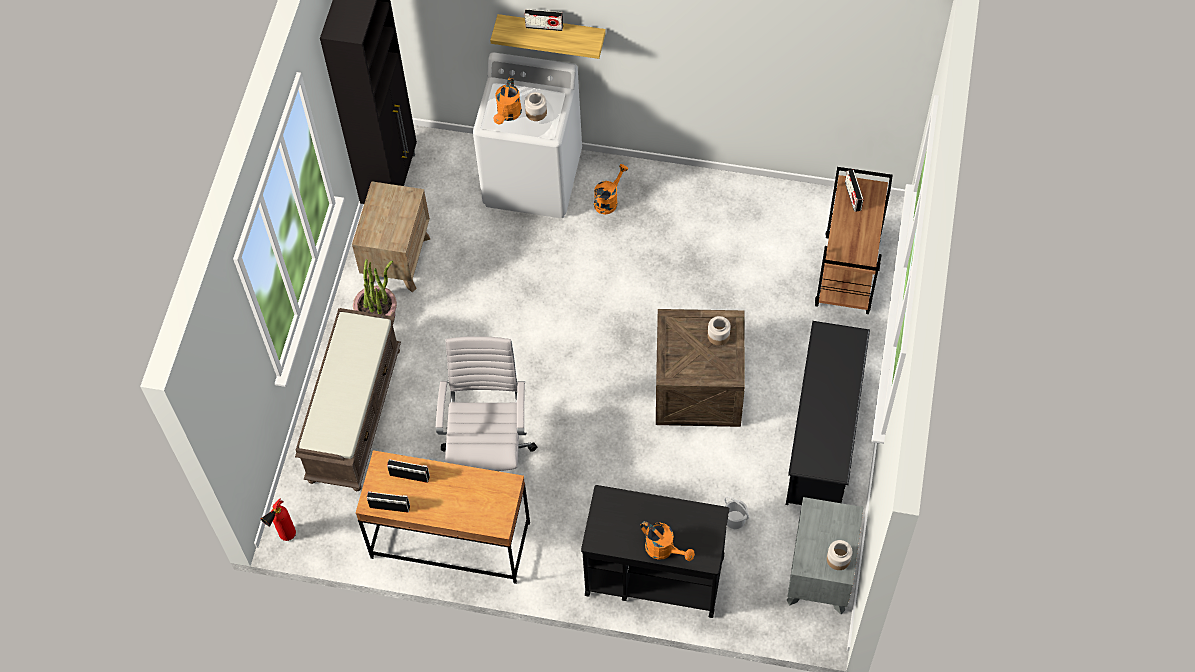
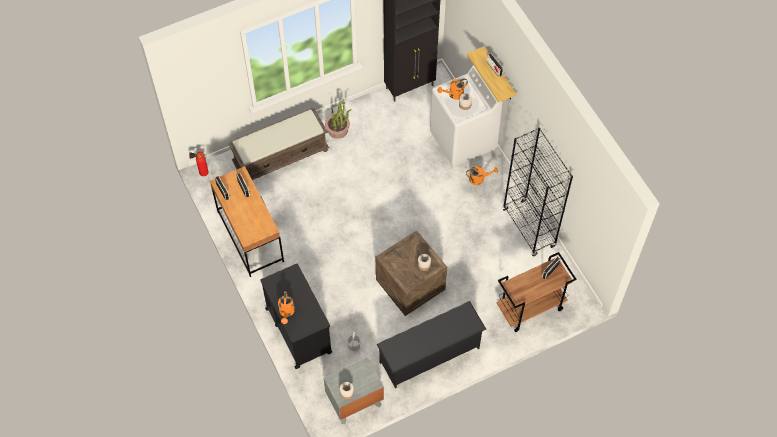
camera: 50 degrees right, 0 degrees up
(397, 259) = (372, 117): brown nightstand -> none
(489, 456) = (303, 223): white office chair -> none
(730, 196) = (529, 228): none -> black bookcase

